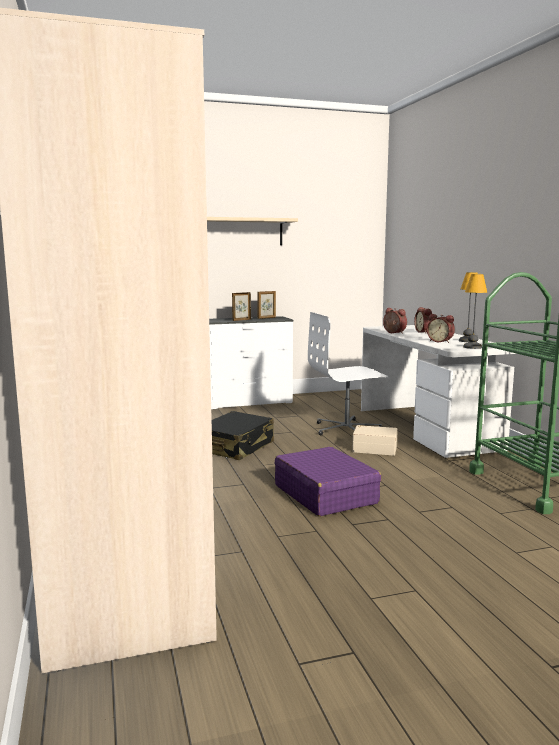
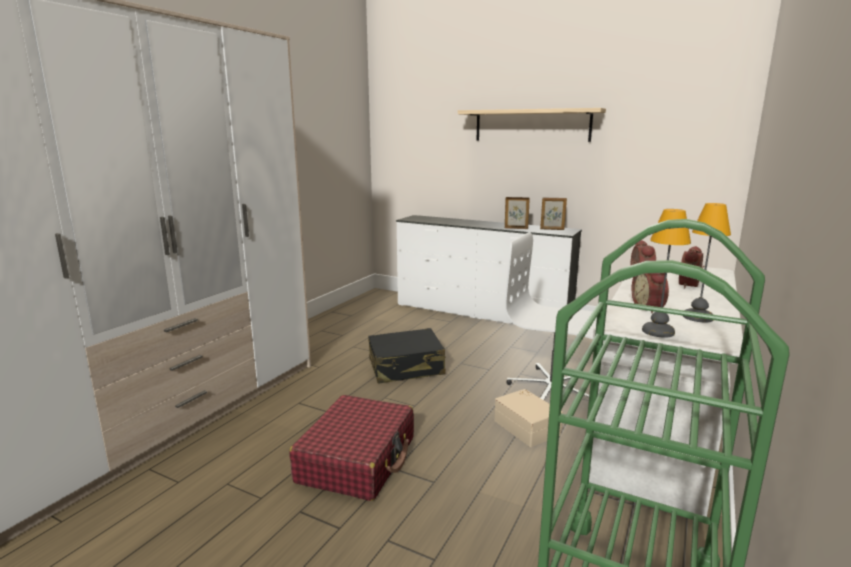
camera: 45 degrees right, 5 degrees up
(325, 494) = (357, 460): purple suitcase -> red suitcase

